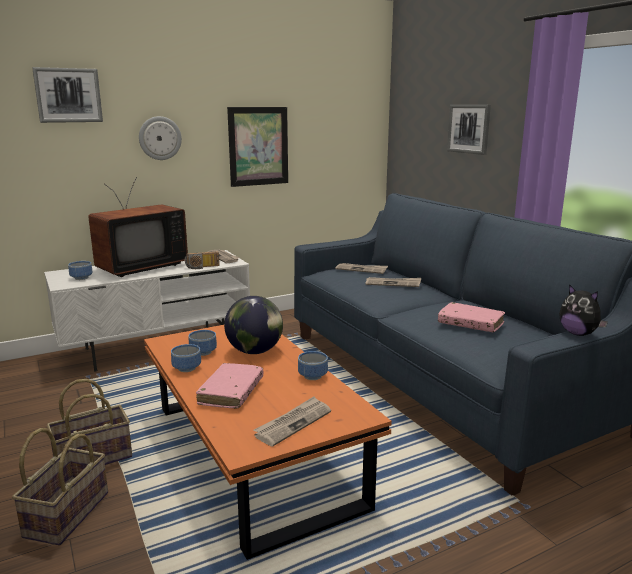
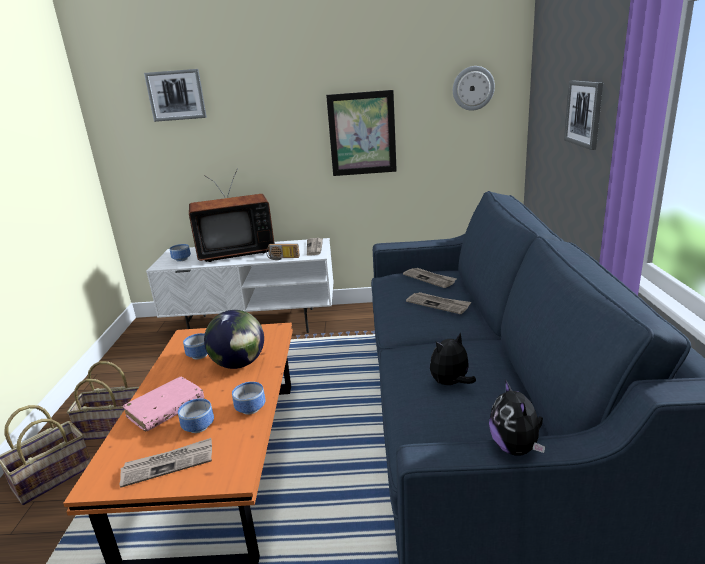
camera: 30 degrees right, 5 degrees up
(160, 138) = (260, 130): wall clock -> wall clock (473, 88)
(187, 367) = (168, 370): bowl -> bowl (199, 426)
(470, 324) = (450, 384): pink book -> plush toy

